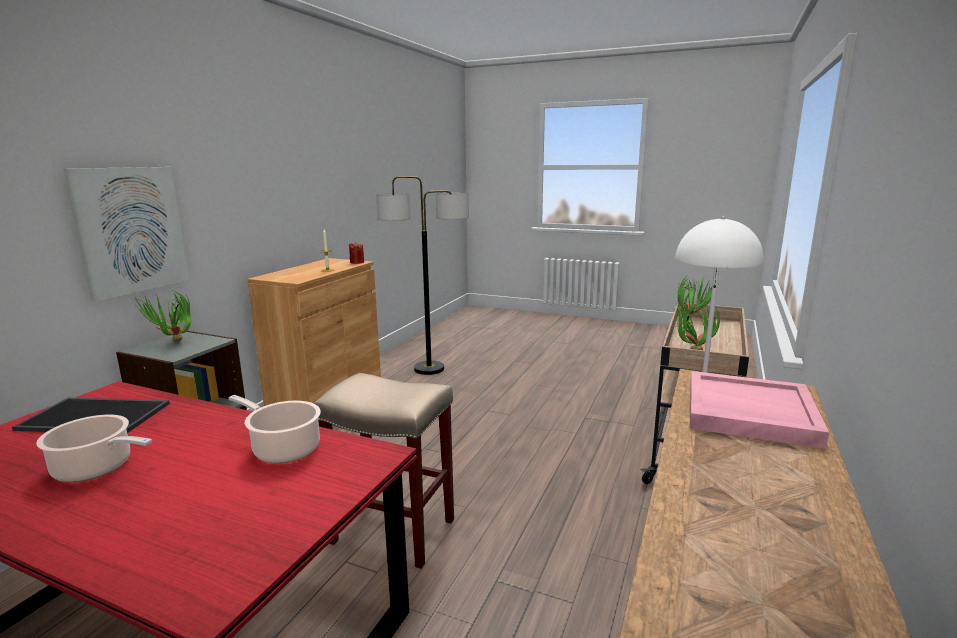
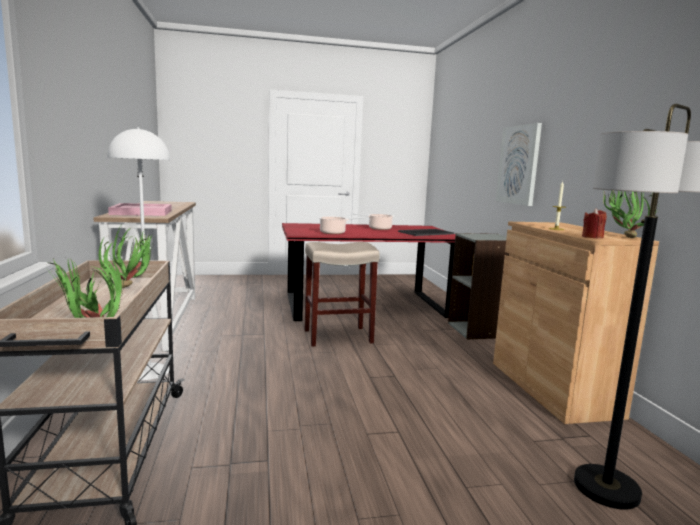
camera: 145 degrees right, 5 degrees down
(173, 344) = (492, 236): potted plant -> potted plant (623, 237)

